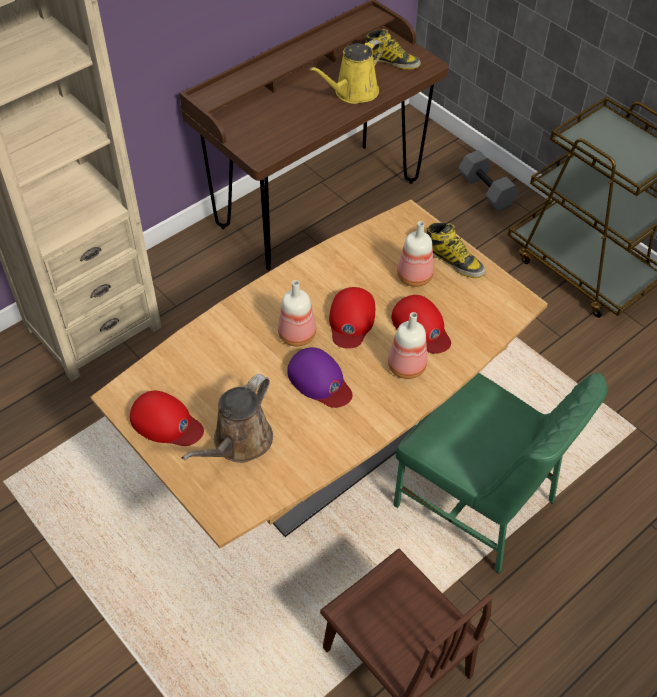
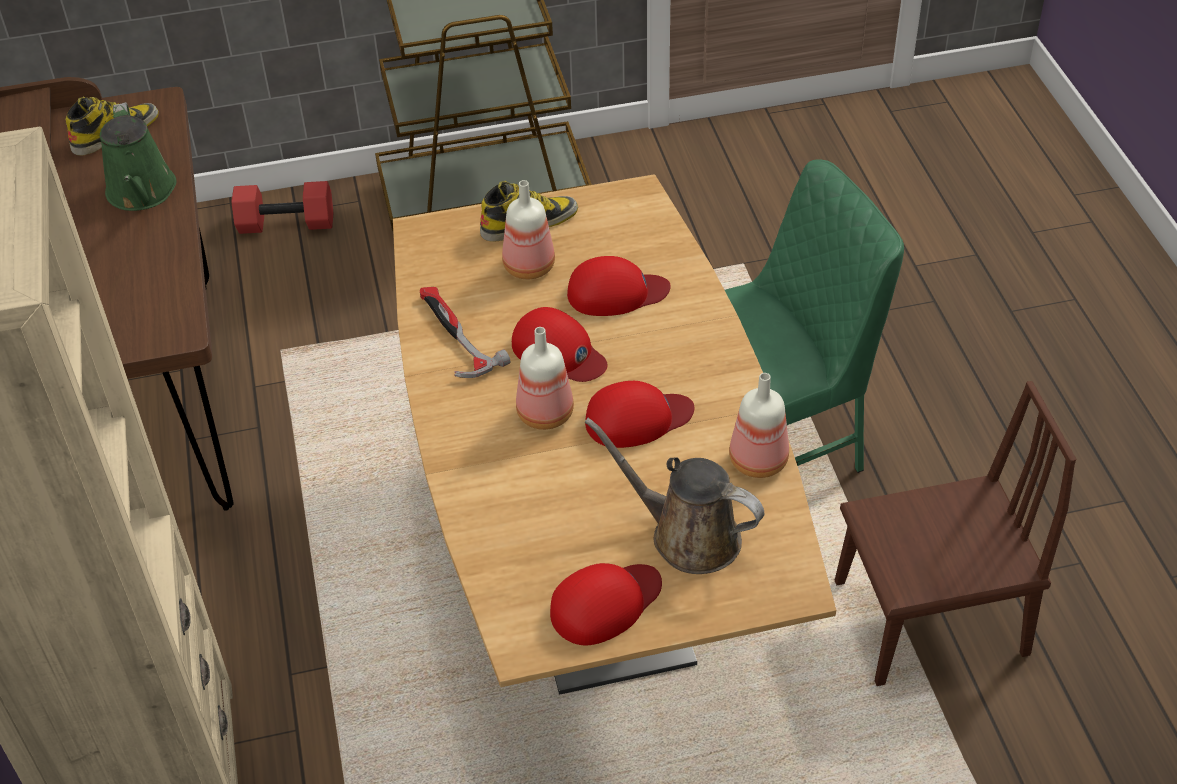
camera: 60 degrees left, 5 degrees down
(239, 443) = (687, 535): brown watering can -> brown watering can turned 150 degrees clockwise
(319, 381) = (637, 419): purple cap -> red cap
(333, 267) = (454, 336): none -> hammer
(353, 93) = (142, 193): yellow watering can -> green watering can
(406, 367) = (669, 331): bottle -> bottle (759, 462)
(487, 190) = (287, 222): grey dumbbell -> red dumbbell

